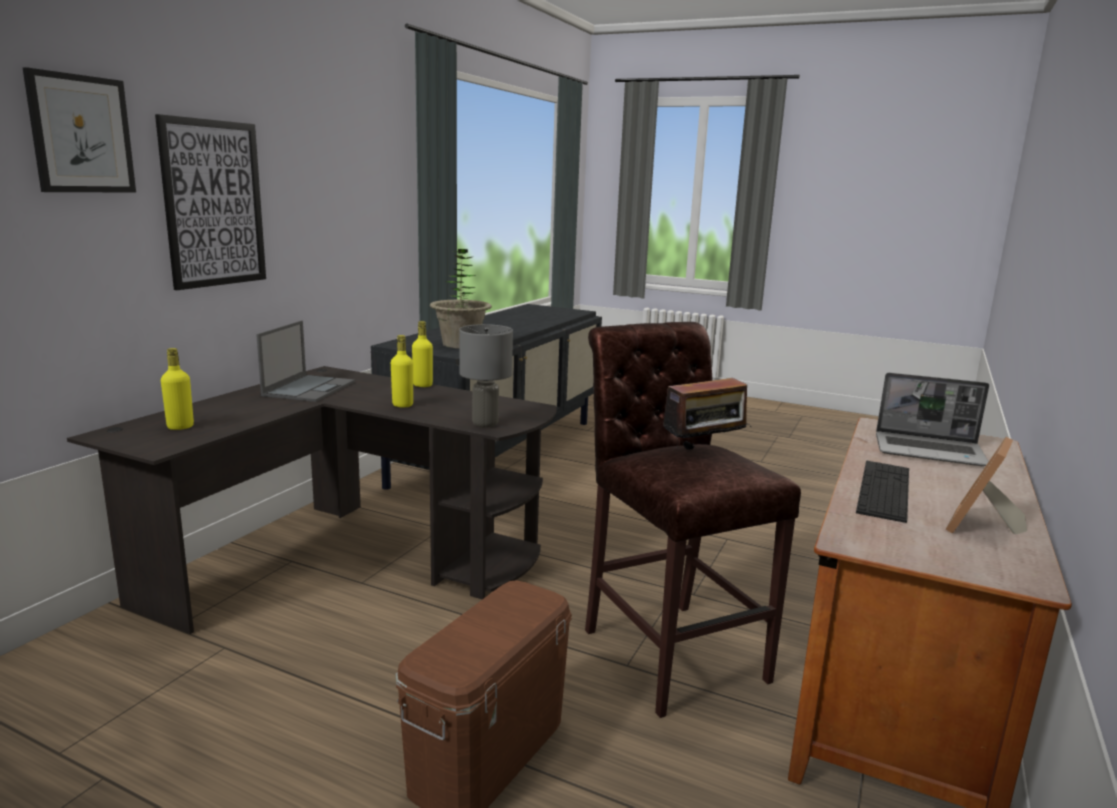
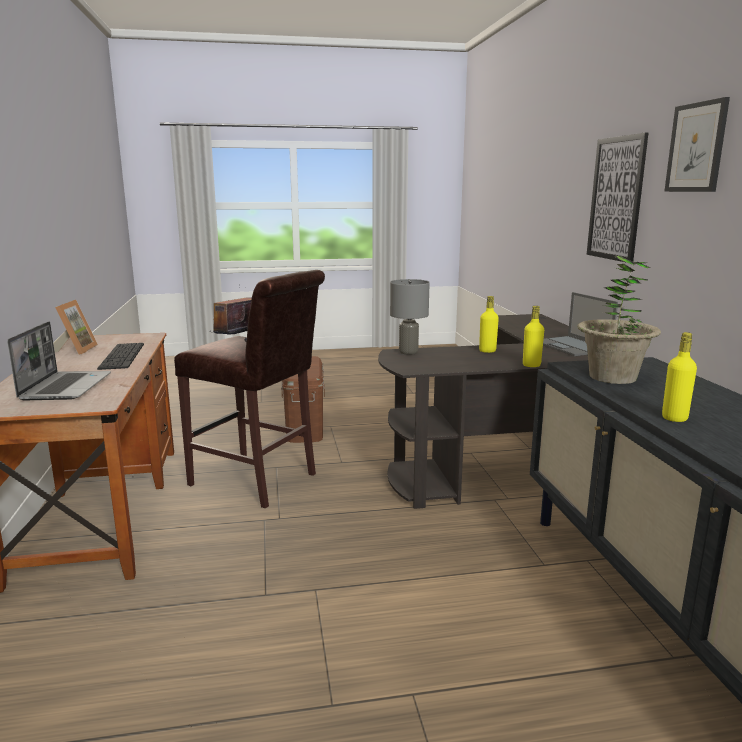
camera: 145 degrees right, 0 degrees up
(81, 134) = (574, 158): picture -> picture (696, 147)
(180, 427) = (526, 322): yellow bottle -> yellow bottle (674, 418)
(930, 451) = (66, 387): laptop -> laptop turned 105 degrees clockwise

